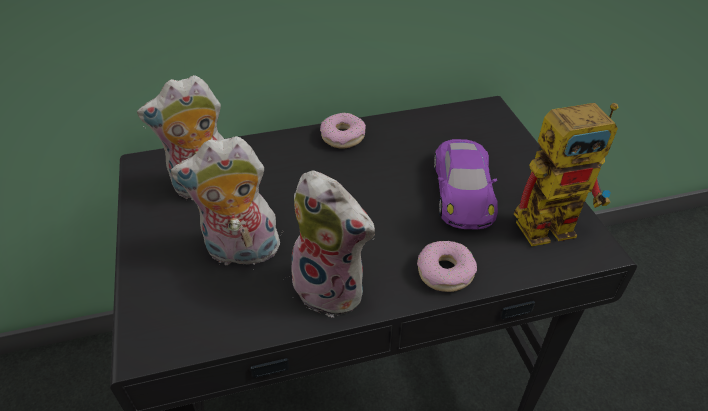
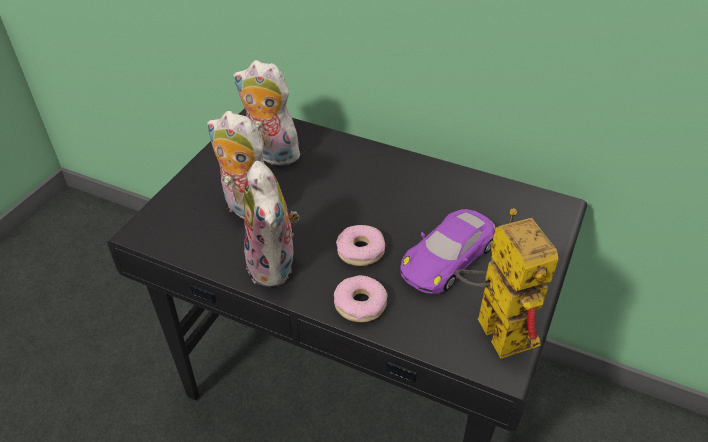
camera: 40 degrees right, 0 degrees up
(343, 136) = (404, 166): donut -> donut (360, 251)
(554, 223) = (492, 325): toy robot -> toy robot turned 135 degrees counterclockwise

